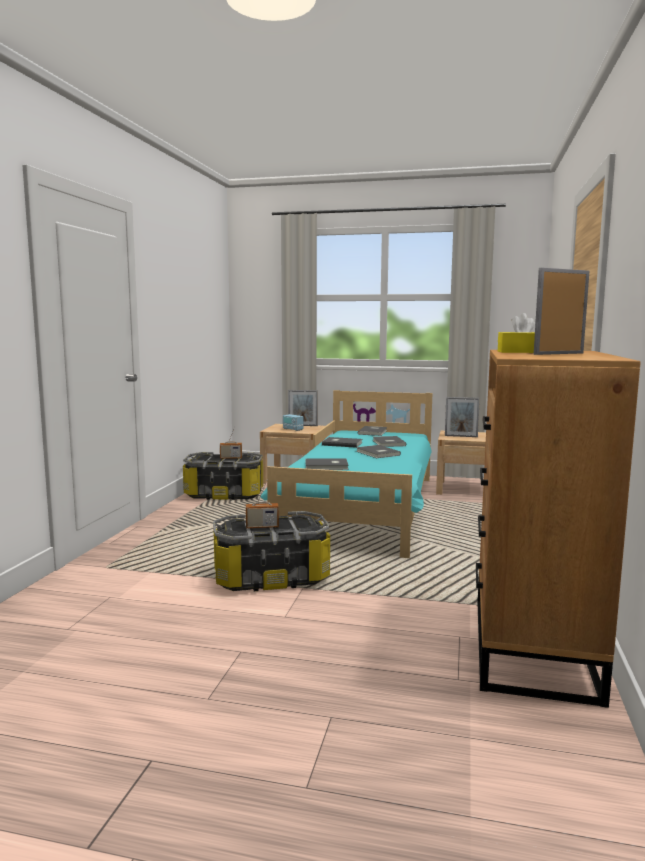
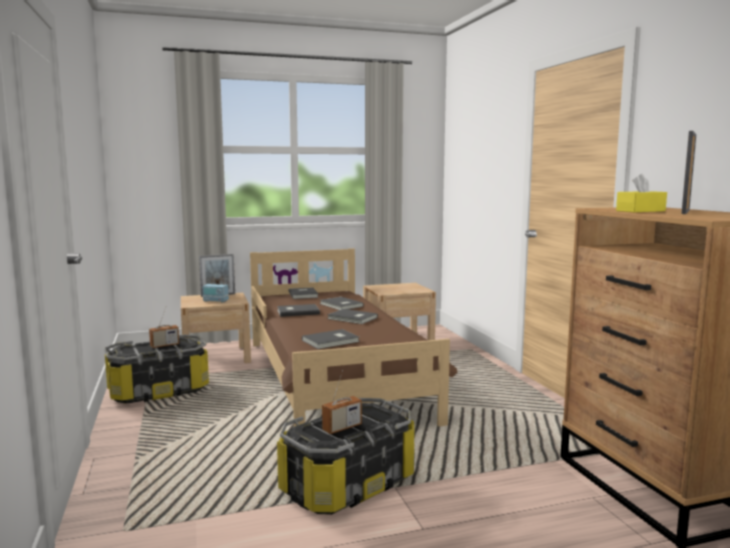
camera: 30 degrees left, 0 degrees up
(364, 508) = (333, 378): turquoise bed -> brown bed
(461, 436) = (393, 290): picture frame -> none

